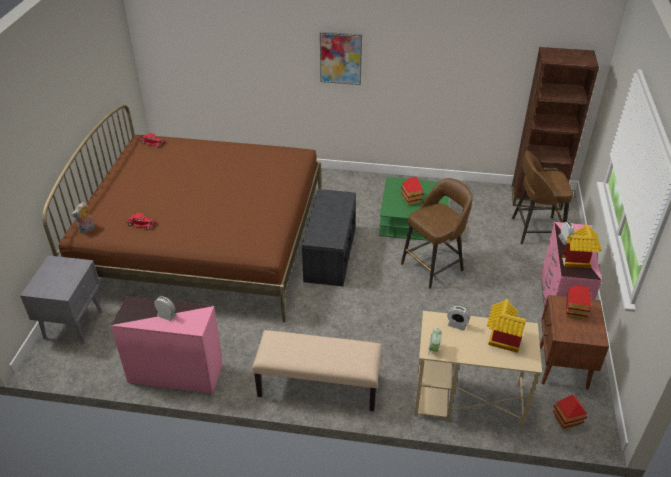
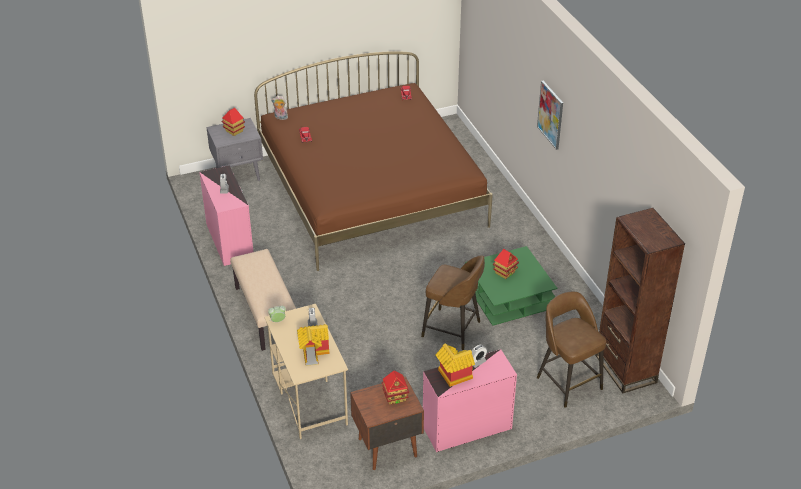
camera: 60 degrees right, 0 degrees up
(329, 254) = (415, 263): grey bench -> none
(566, 421) = (327, 463): toy house -> toy house (234, 131)

